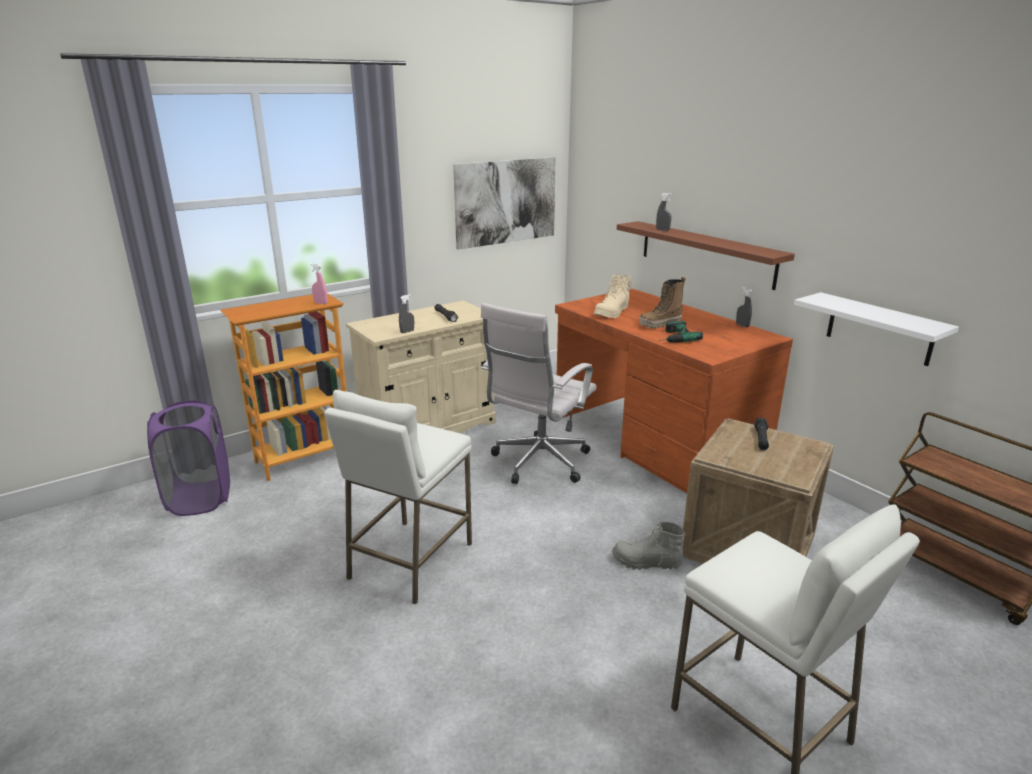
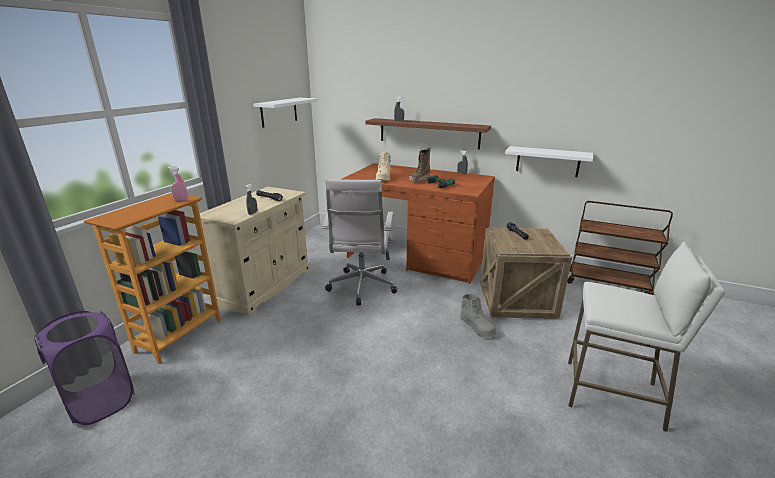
camera: 30 degrees left, 0 degrees up
(410, 561) = (335, 382): white stool -> none
(506, 202) = (279, 112): picture -> white shelf
(646, 563) = (477, 327): grey boot -> grey boot turned 105 degrees counterclockwise

